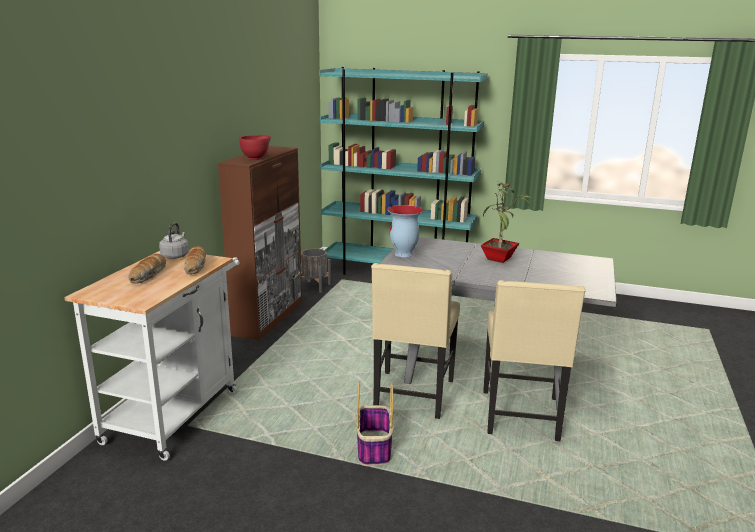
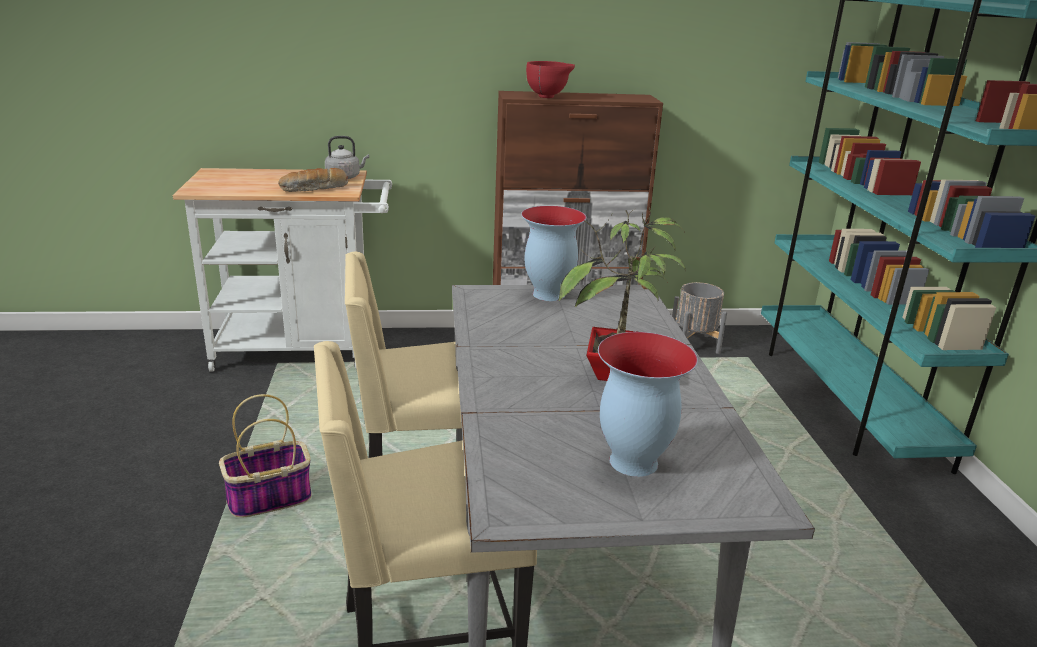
camera: 65 degrees right, 5 degrees up
(149, 275) = (275, 179): bread -> none
(569, 270) = (631, 461): none -> vase

